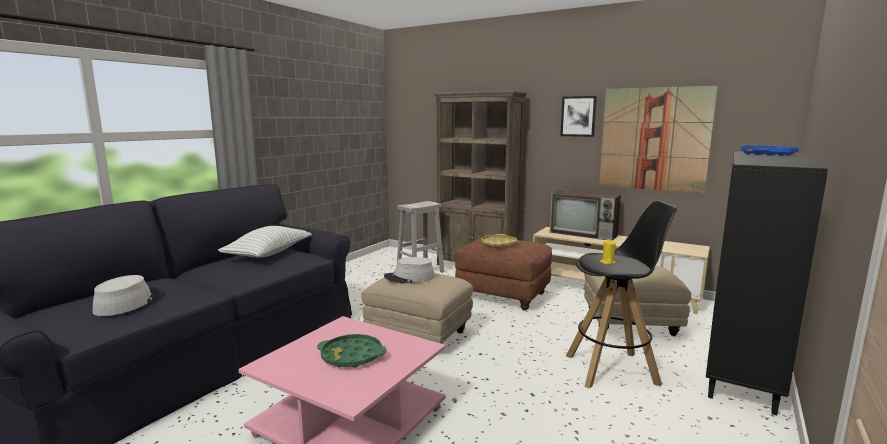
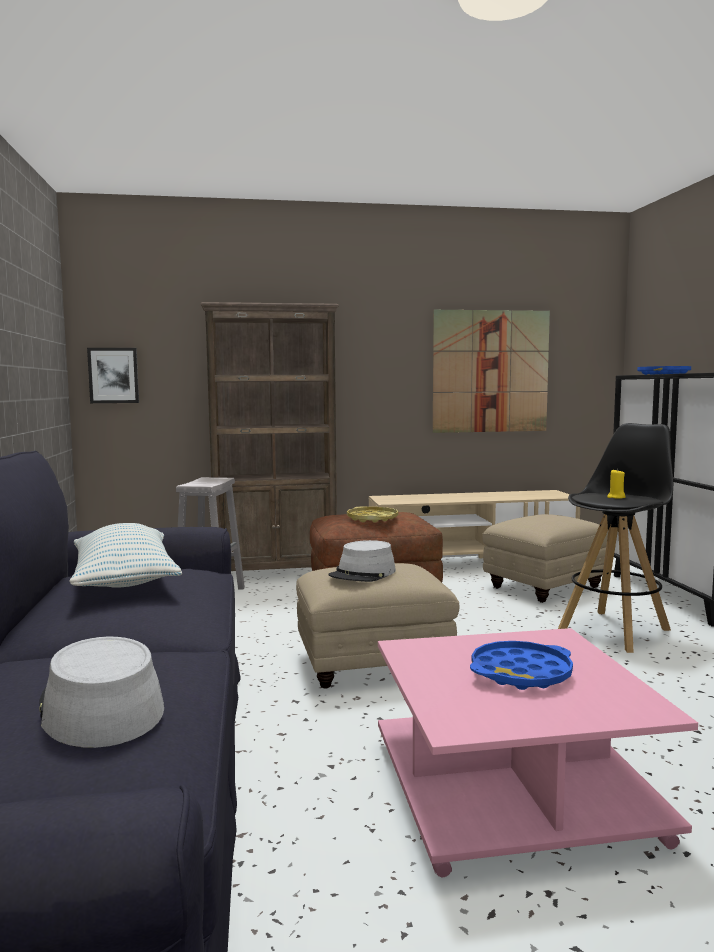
camera: 40 degrees left, 5 degrees down
(351, 356) = (521, 673): green tray -> blue tray
(578, 116) = (401, 344): picture -> picture (113, 375)
(584, 234) = (429, 496): television -> none

